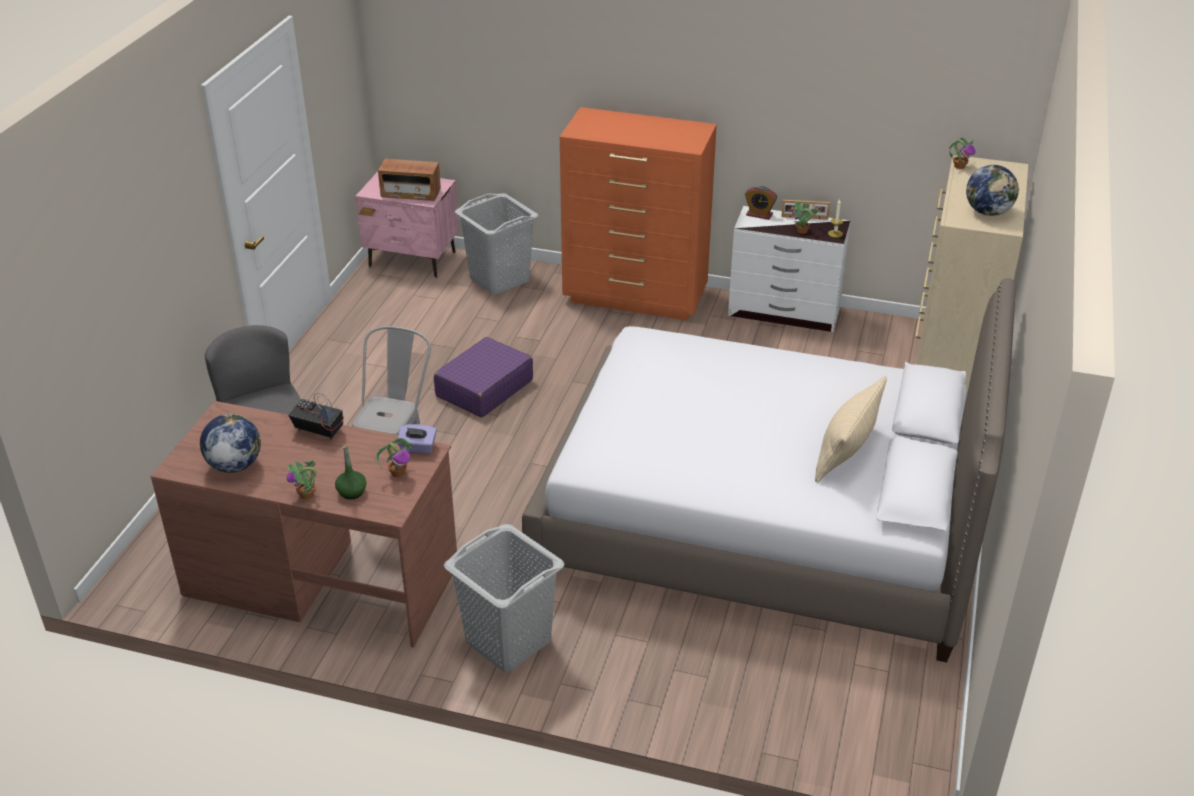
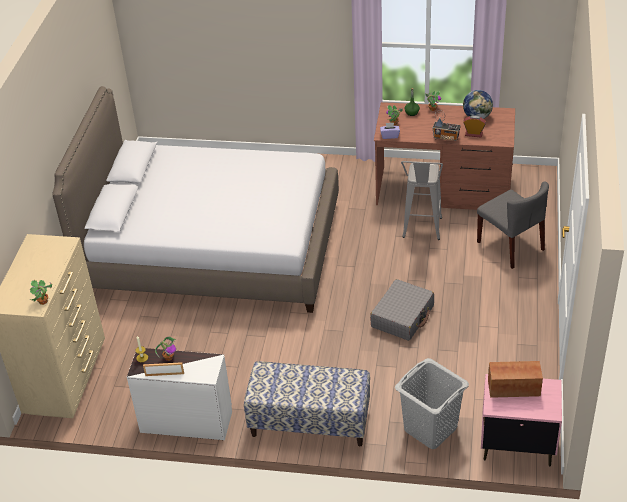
camera: 175 degrees right, 5 degrees up
(484, 388) = (402, 316): purple suitcase -> grey suitcase
(508, 641) = (338, 175): grey laundry basket -> none
(636, 297) = (309, 423): orange dresser -> bench
(759, 214) = (202, 373): alarm clock -> alarm clock (474, 134)
(846, 452) = (165, 182): beige pillow -> none
(988, 212) = (41, 253): globe -> none

